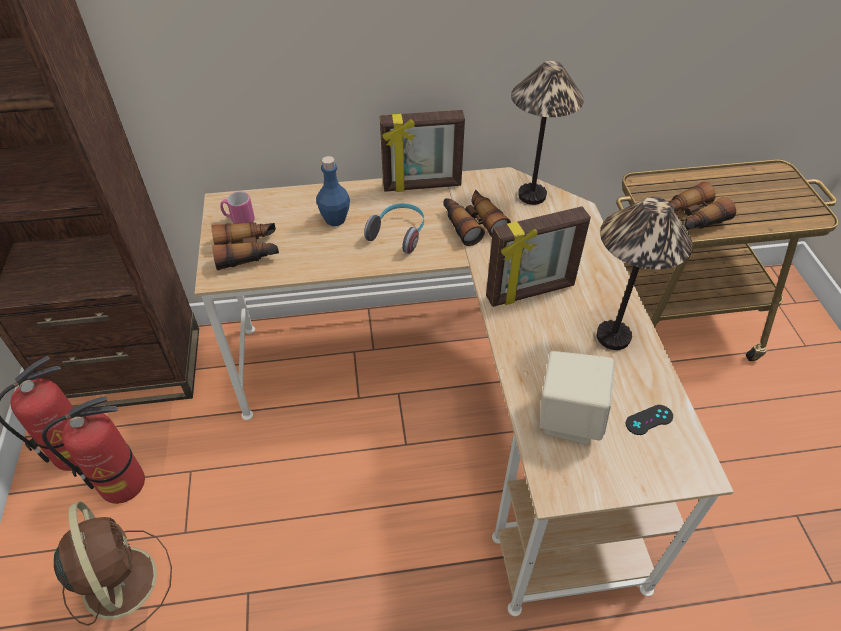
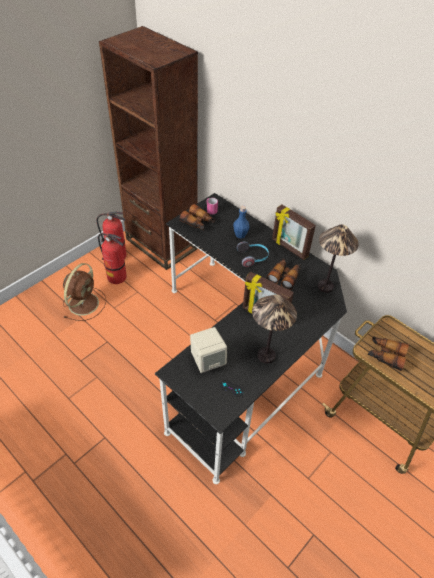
camera: 50 degrees right, 0 degrees up
(453, 403) = (243, 354): beige desk -> black desk

